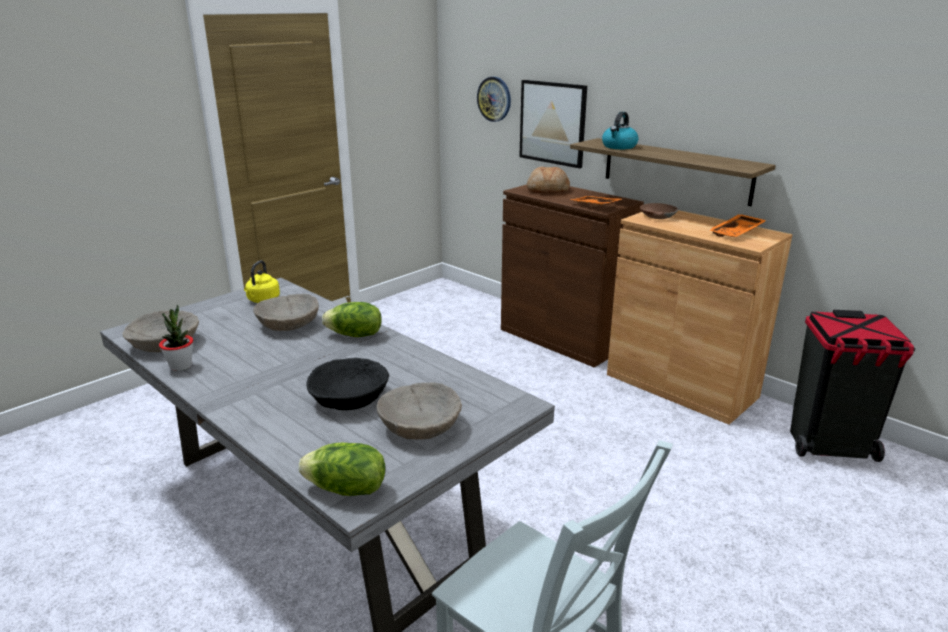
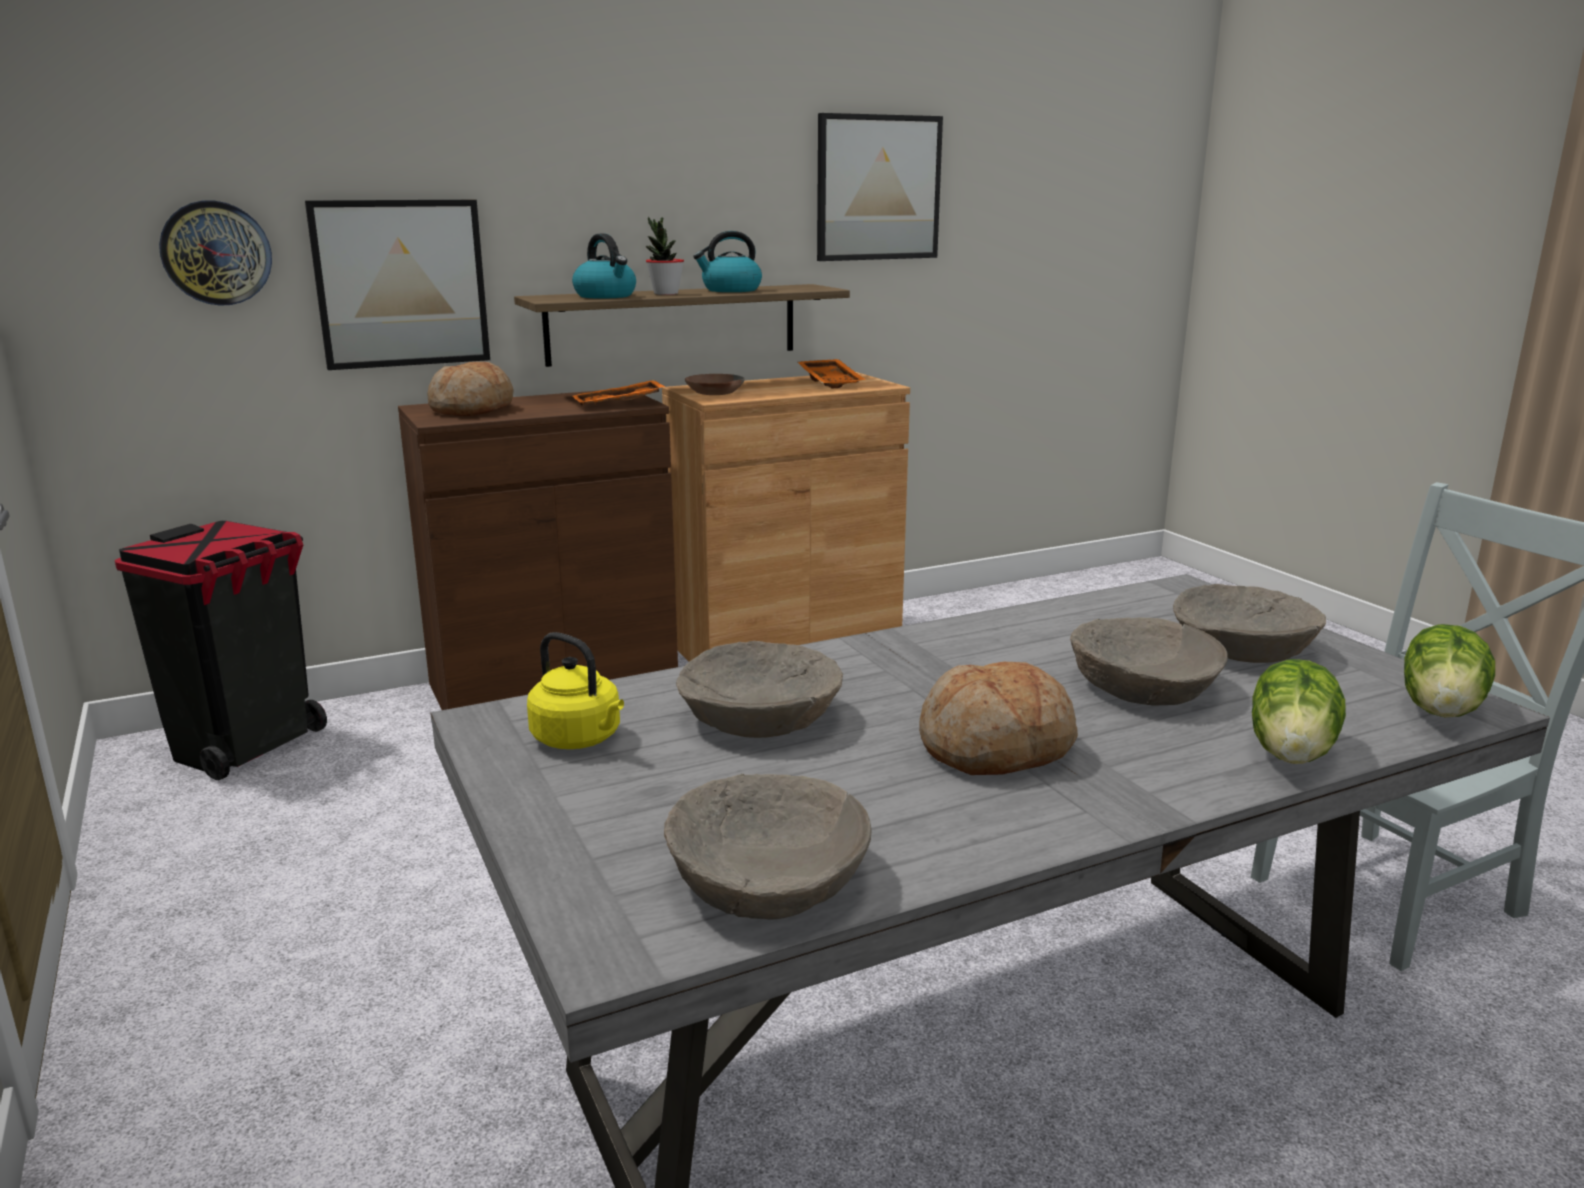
camera: 70 degrees left, 5 degrees down
(181, 366) = (935, 851): potted plant -> potted plant (665, 294)
(268, 369) = (996, 748): none -> bread
(350, 397) = (1143, 685): black bowl -> beige bowl
(355, 335) = (874, 662): lettuce -> lettuce (1293, 752)
(693, 157) = (730, 290): none -> kettle
(829, 445) = (975, 612): black trash can -> black trash can (246, 747)
(844, 102) = (878, 188): none -> picture

